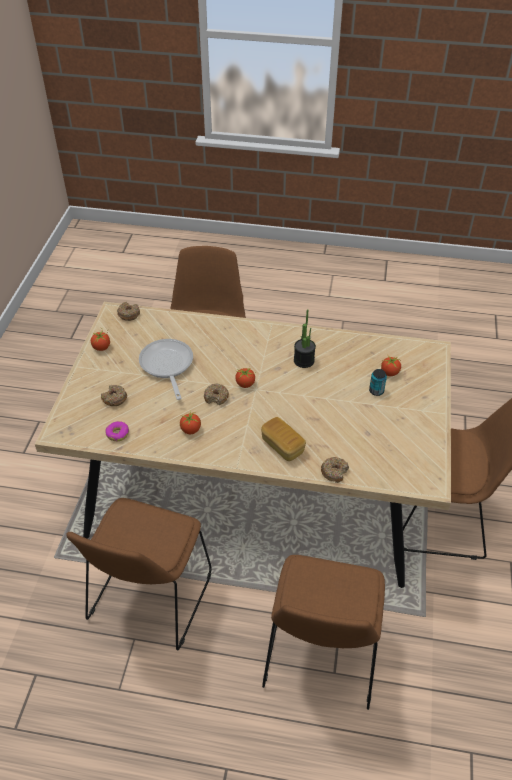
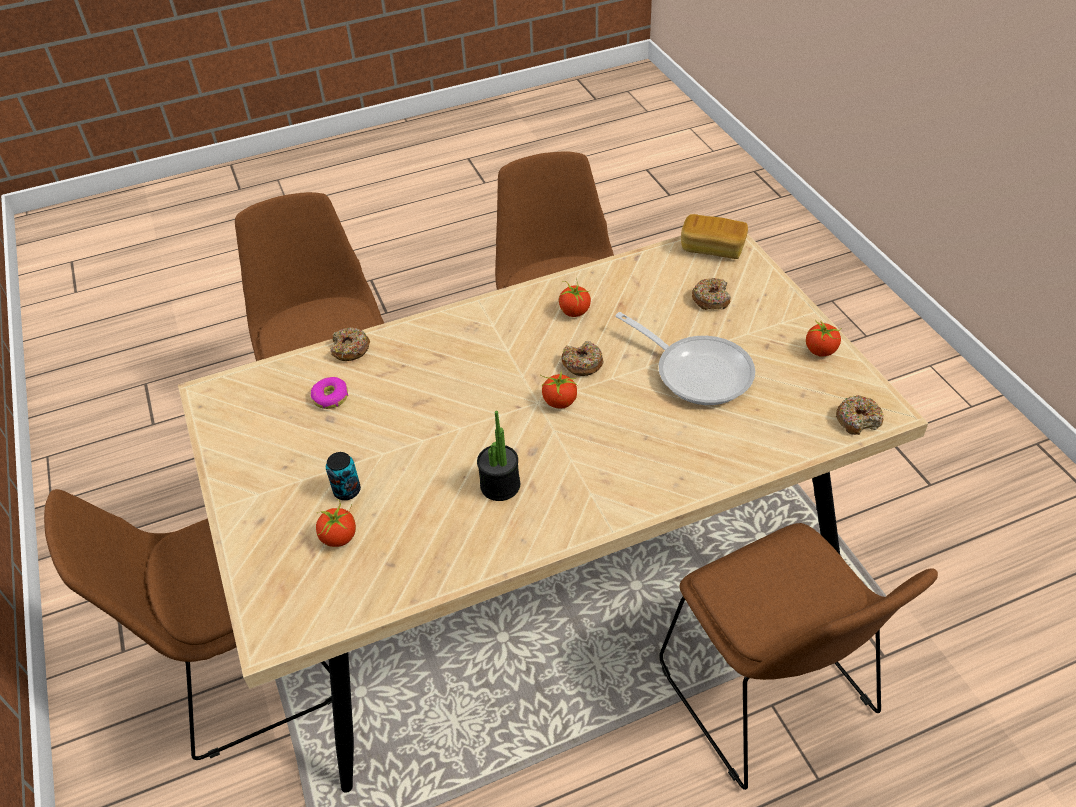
camera: 150 degrees right, 0 degrees up
(118, 434) = (656, 268): donut -> donut (330, 397)
(282, 446) = (439, 348): bread -> bread (712, 248)

